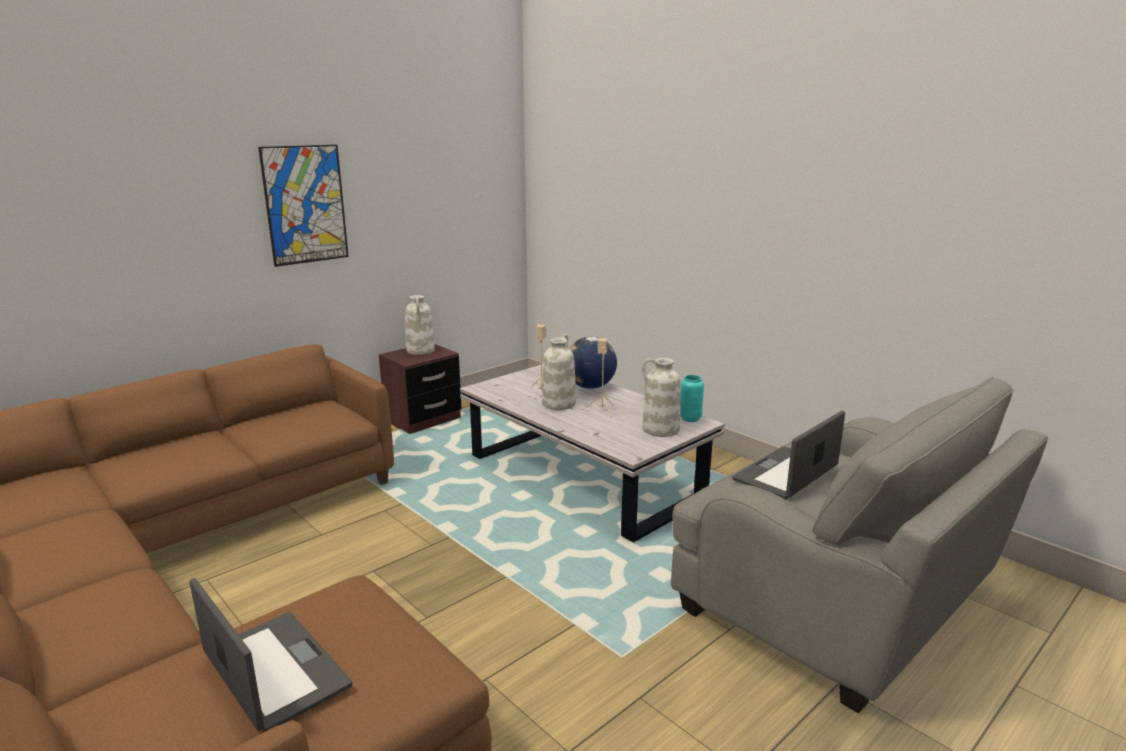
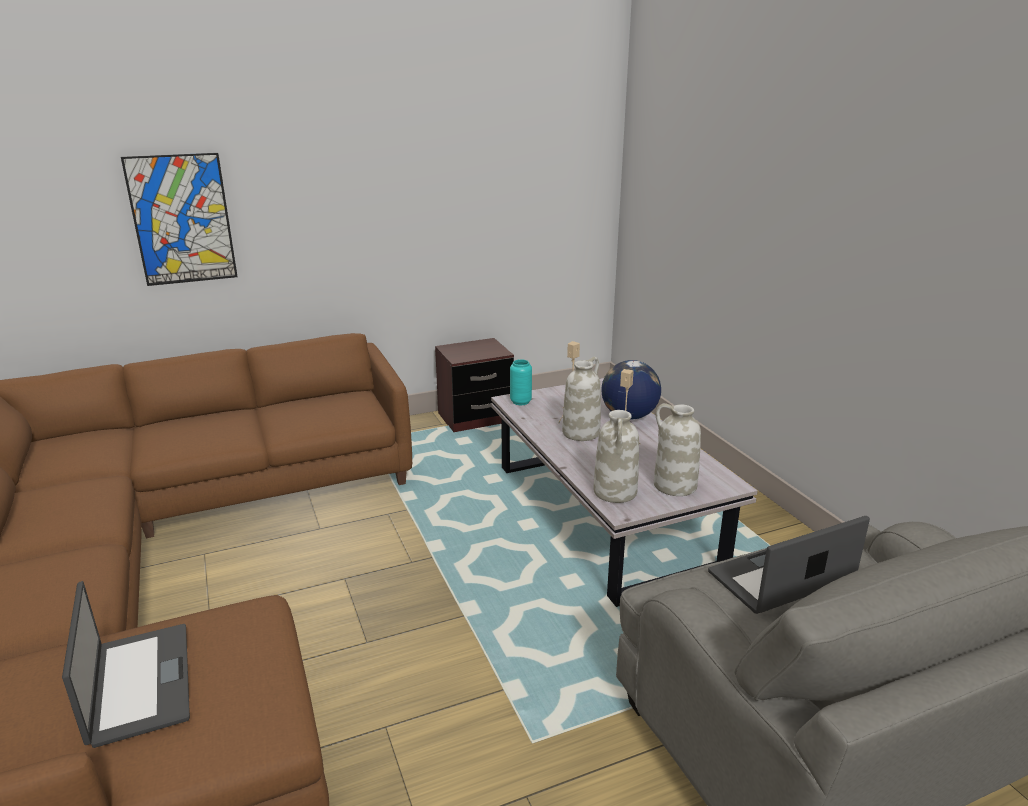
camera: 20 degrees right, 5 degrees up
(305, 205) = (364, 189): picture -> picture (182, 220)
(421, 351) = (477, 347): white vase -> white vase (615, 492)
(690, 418) = (719, 477): turquoise vase -> turquoise vase (520, 402)

